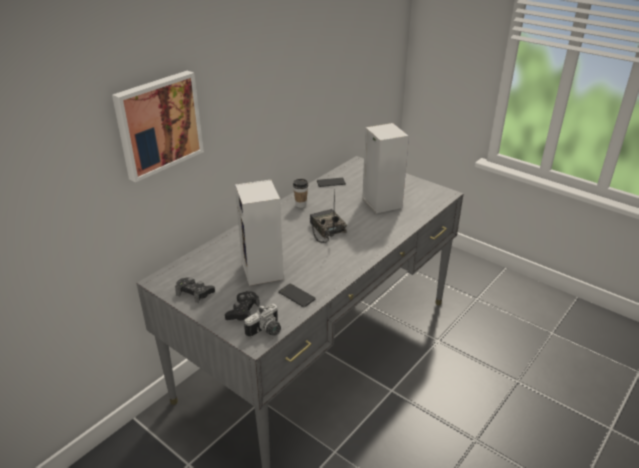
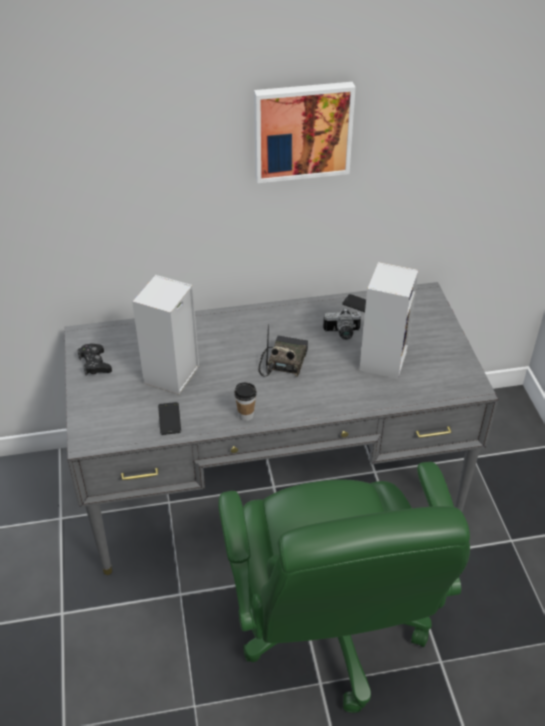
camera: 40 degrees right, 10 degrees up
(158, 124) = (108, 181): picture -> picture (302, 130)
(243, 311) = (110, 406): black game controller -> none
(266, 331) = (105, 438): camera -> camera (342, 333)
(301, 205) = (295, 317): cup -> cup (246, 415)
(449, 408) = (331, 635): none -> green office chair

